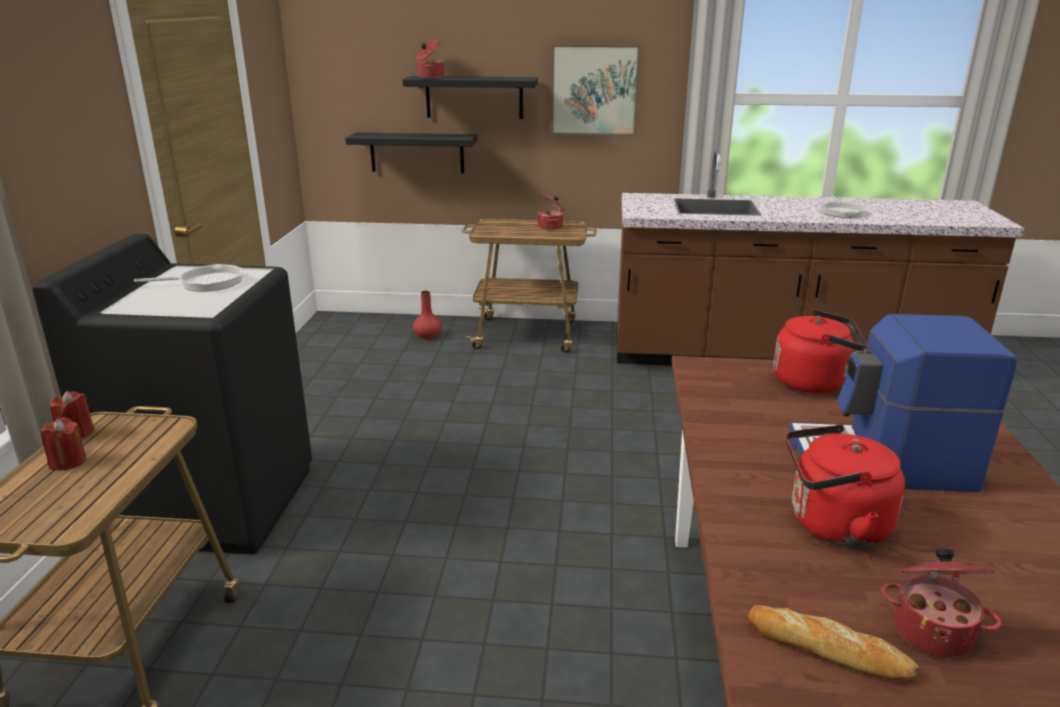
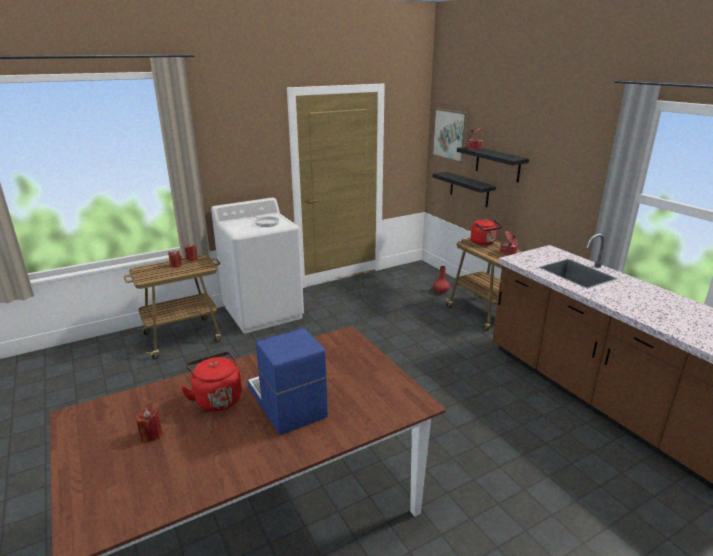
camera: 55 degrees right, 0 degrees up
(216, 503) = (263, 312): black washing machine -> white washing machine
(594, 90) = (557, 173): picture -> picture (450, 134)
(814, 382) = (364, 367): red kettle -> red kettle (484, 243)
(828, 650) = (128, 413): bread -> none
(842, 212) = (657, 310): frying pan -> none
(932, 631) = (151, 435): cooking pot -> red candle

